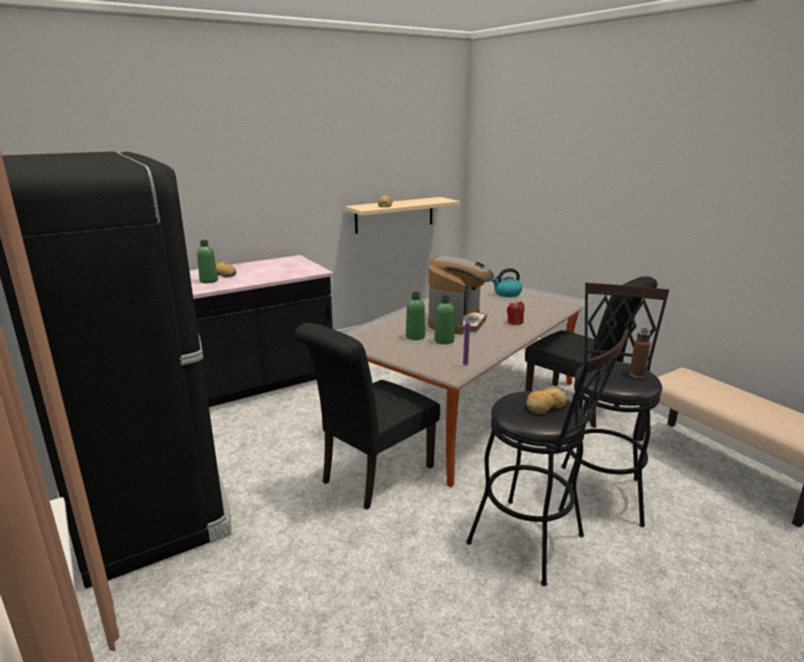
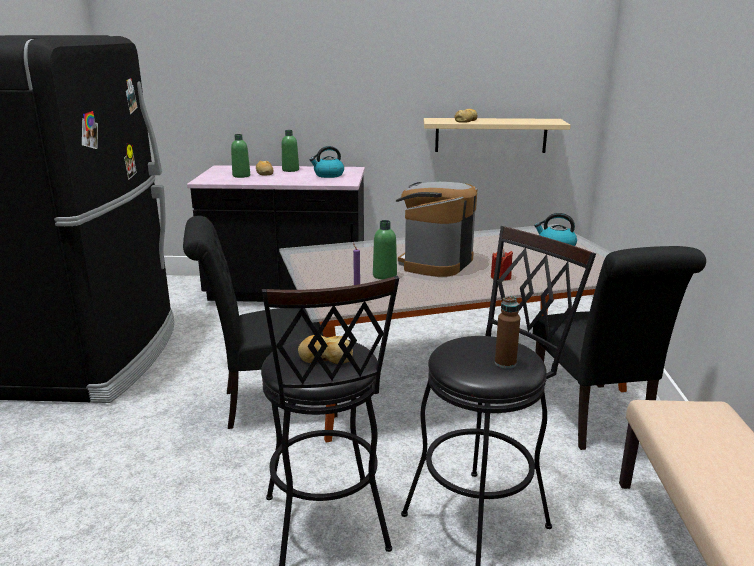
camera: 35 degrees right, 0 degrees up
(288, 267) = (328, 175): none -> kettle
(415, 336) = (364, 265): green bottle -> green bottle (290, 170)
(458, 322) = (435, 263): coffee machine -> coffee machine turned 150 degrees clockwise

